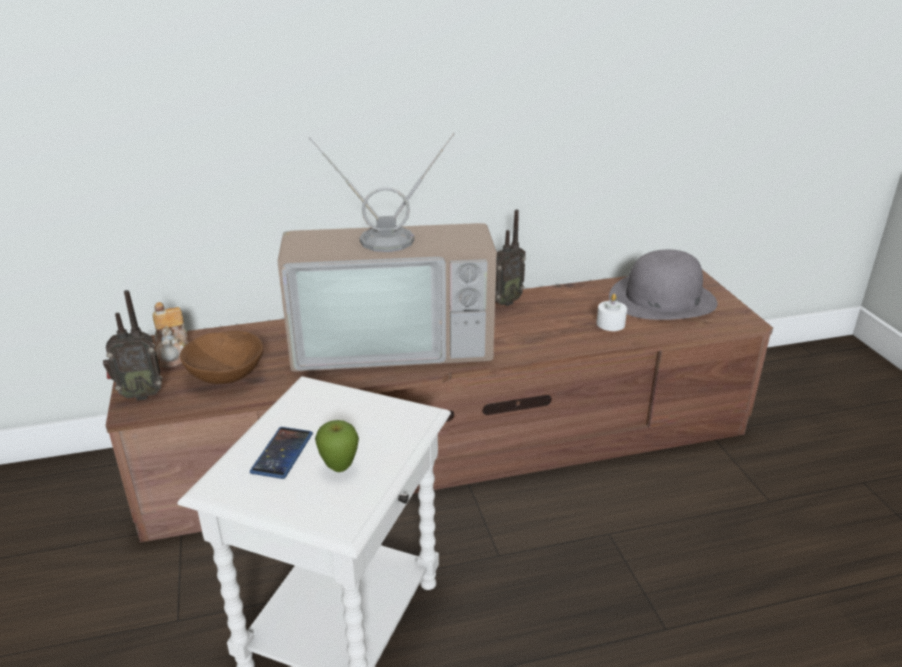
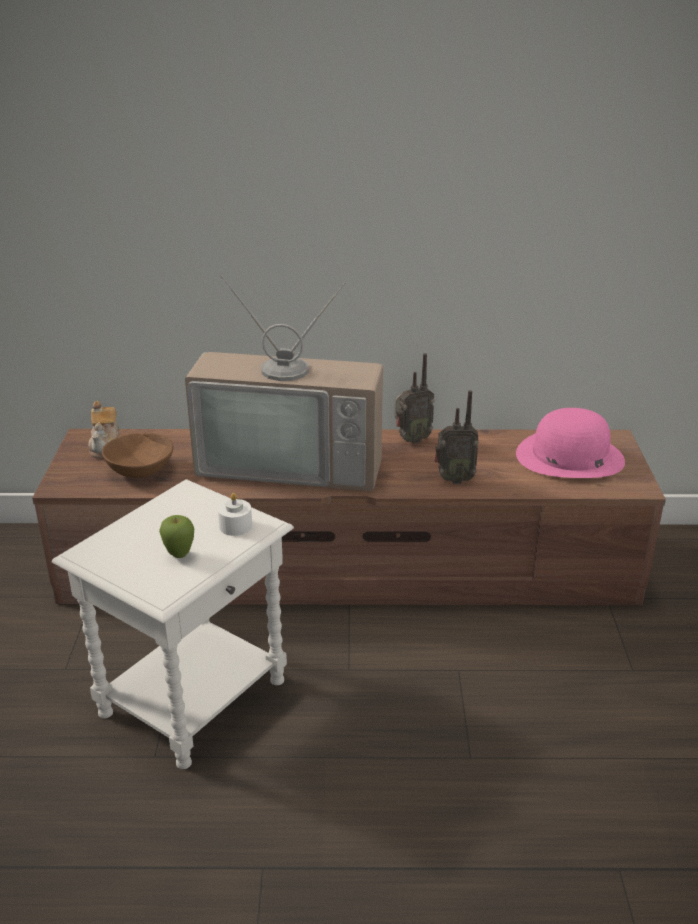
camera: 15 degrees right, 0 degrees up
(140, 394) = (66, 477): radio -> radio (453, 479)
(282, 453) = (141, 537): phone -> none
(610, 324) = (503, 473): white candle -> white candle (235, 526)
(662, 299) = (569, 457): grey hat -> pink hat

